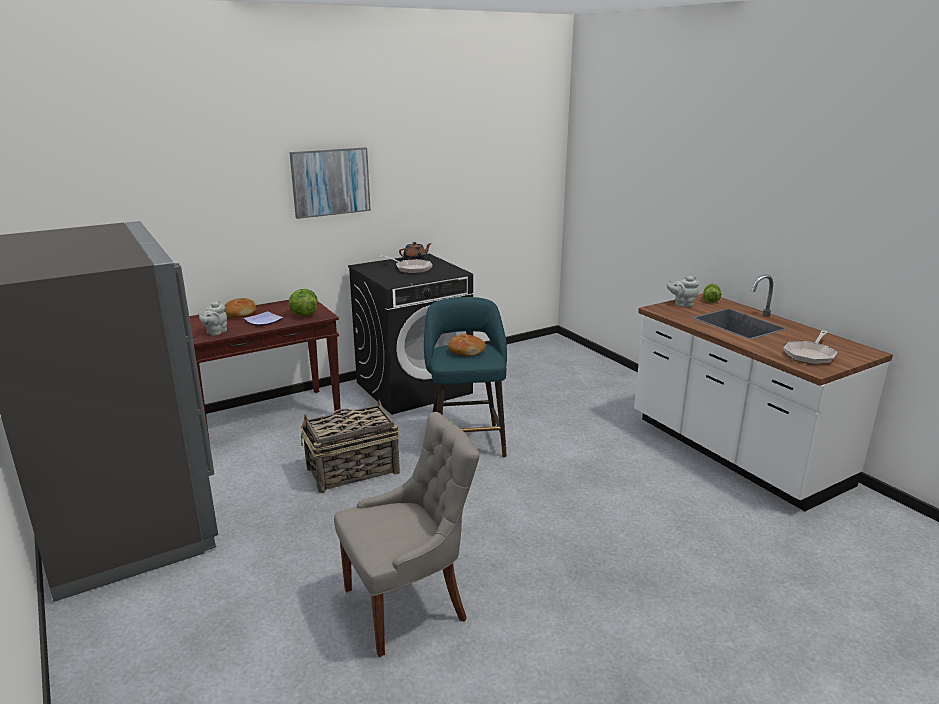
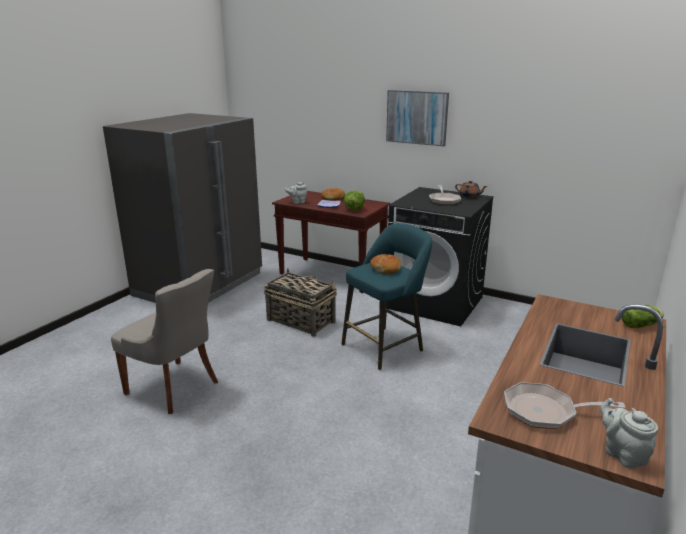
camera: 60 degrees right, 0 degrees up
(682, 304) = (591, 312): grey teapot -> grey teapot (622, 454)

